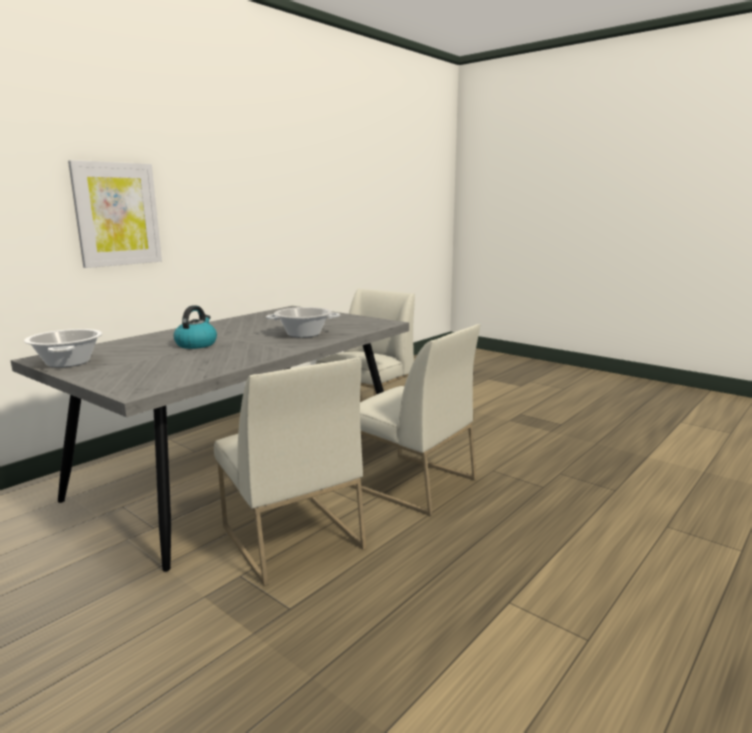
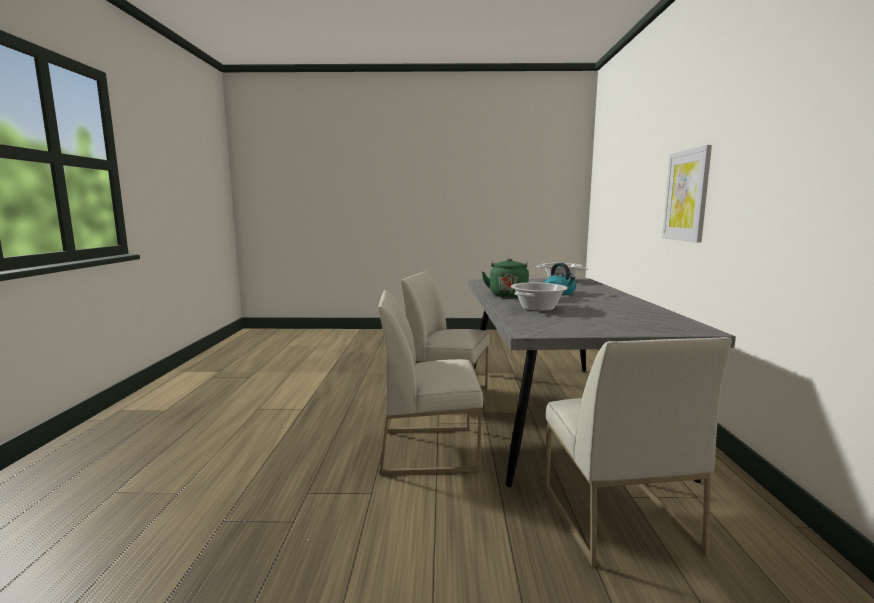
camera: 140 degrees right, 5 degrees down
(257, 352) = (507, 295): none -> green kettle

